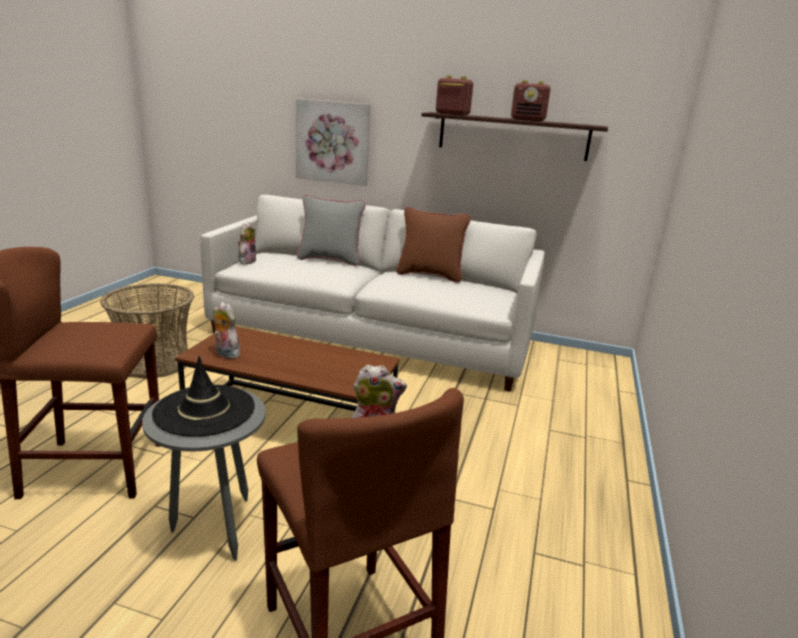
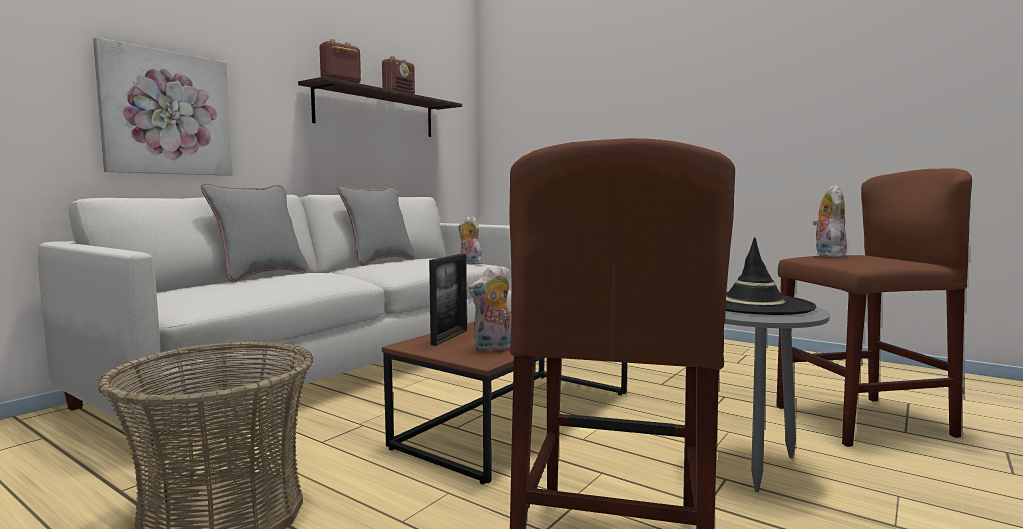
camera: 70 degrees left, 15 degrees down
(247, 261) = (164, 304): plush toy -> plush toy (469, 263)
(253, 338) = (449, 337): none -> picture frame
(430, 275) = (379, 261): brown pillow -> grey pillow

